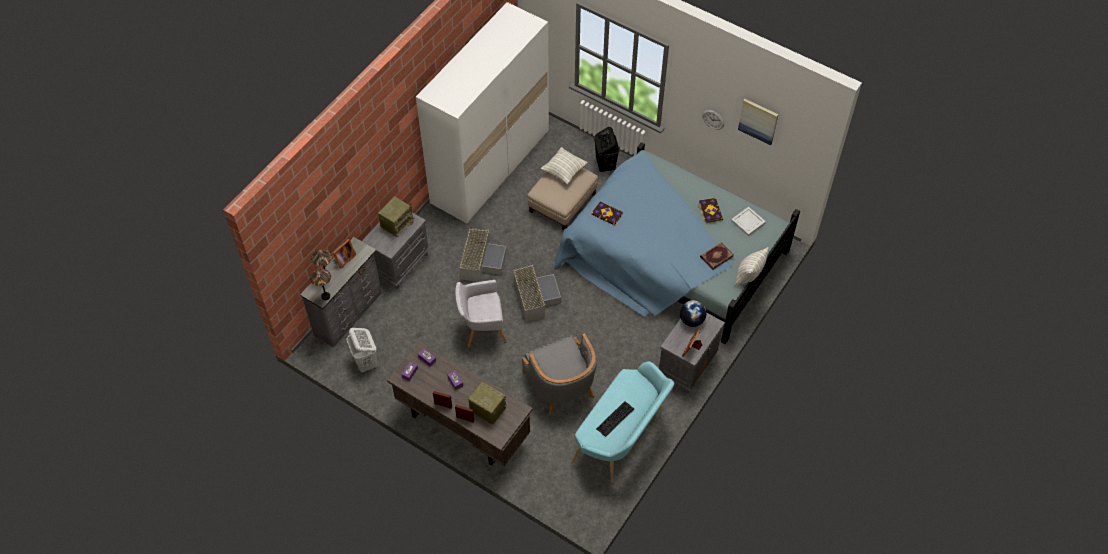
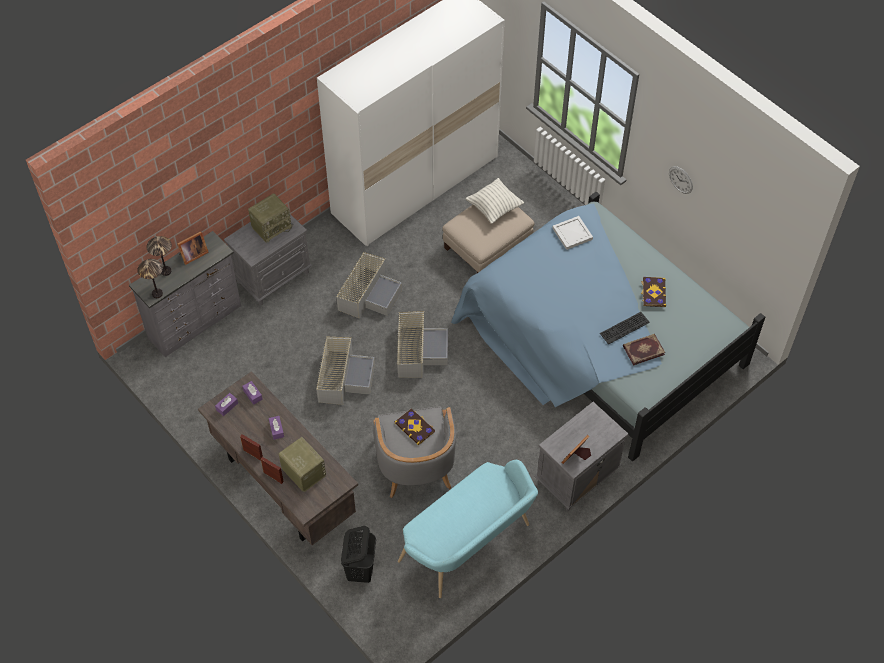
camera: 15 degrees right, 0 degrees up
(366, 363) = (196, 384): white laundry basket -> none
(482, 330) = (343, 376): grey armchair -> grey storage box
(605, 165) = (553, 212): black laundry basket -> black laundry basket (360, 569)
(607, 213) = (525, 269): book -> book (415, 427)
(615, 419) = (457, 521): keyboard -> keyboard (624, 329)
(692, 320) = (588, 422): globe -> none
(747, 222) = (696, 316): white tray -> white tray (571, 233)
(748, 276) = (677, 383): pillow -> none
(758, 121) = (731, 192): picture -> none

